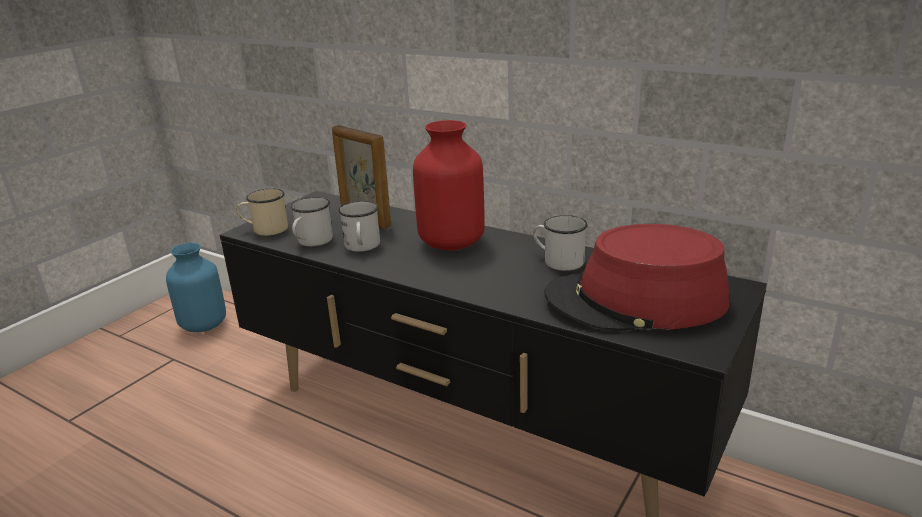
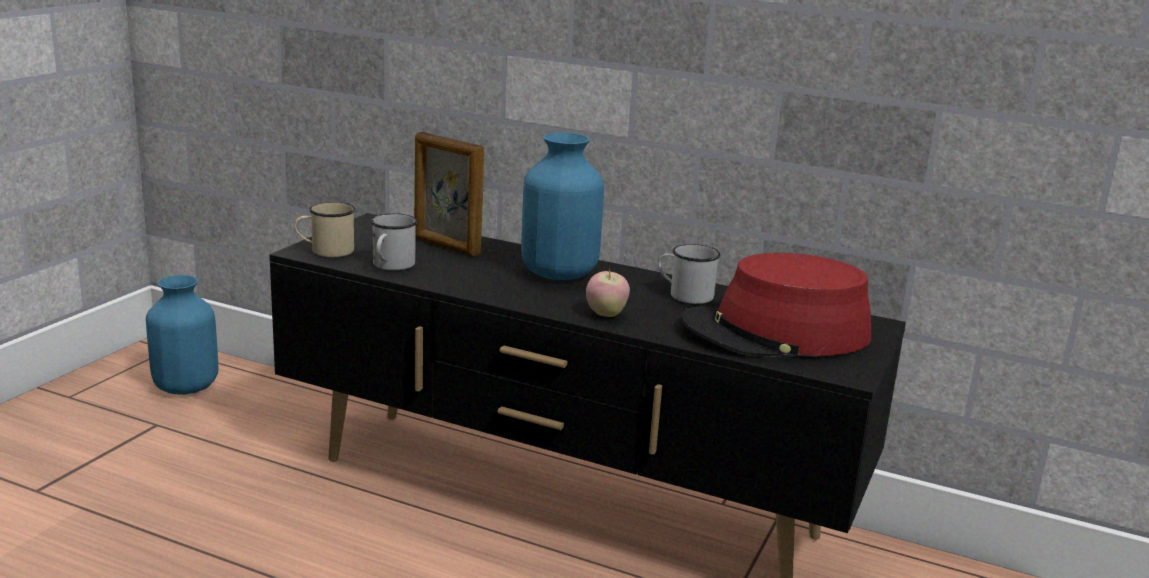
camera: 10 degrees left, 5 degrees down
(362, 247) = (454, 273): white mug -> none
(452, 242) = (559, 272): red vase -> blue vase
(480, 286) = (606, 314): none -> apple

